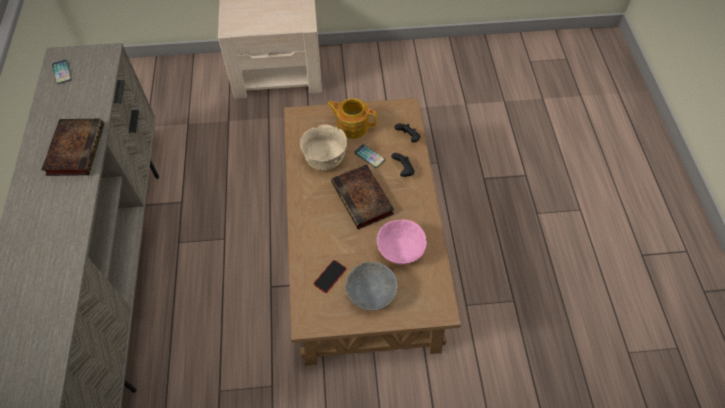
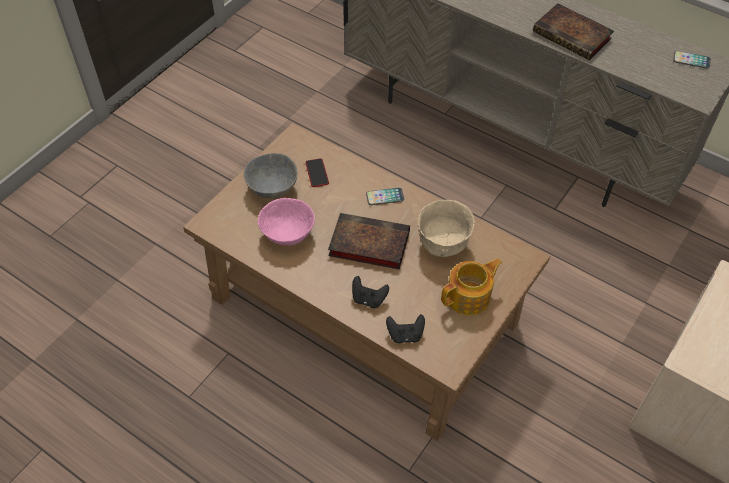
camera: 130 degrees right, 5 degrees down
(369, 156) = (413, 283): phone -> phone (385, 197)

